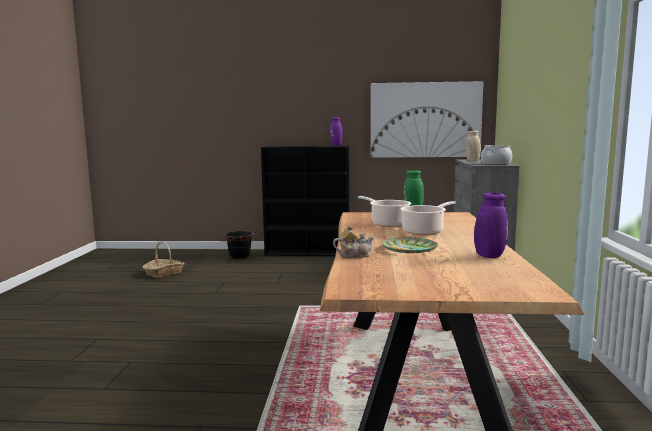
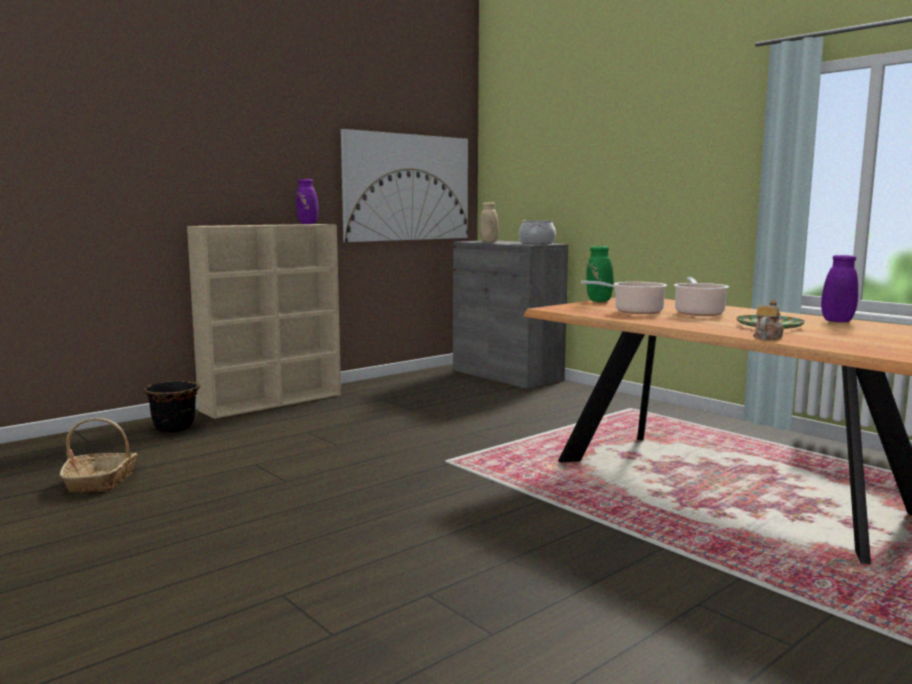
camera: 45 degrees left, 0 degrees up
(308, 253) = (273, 402): black bookcase -> beige bookcase

